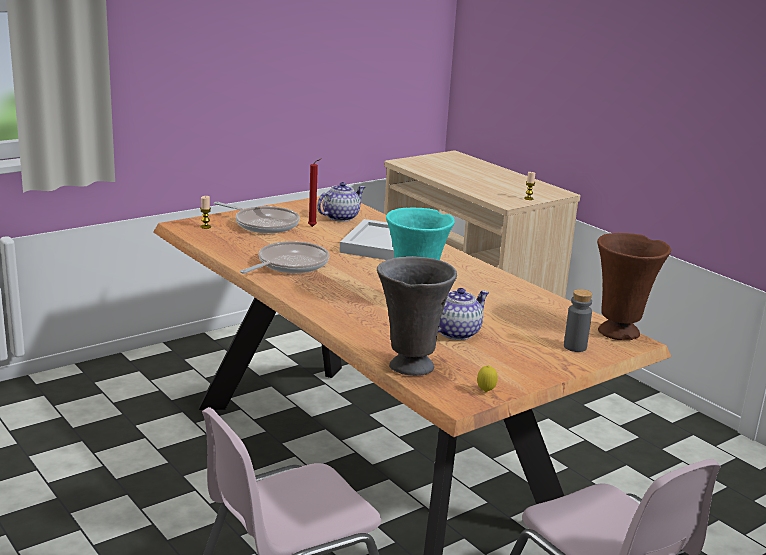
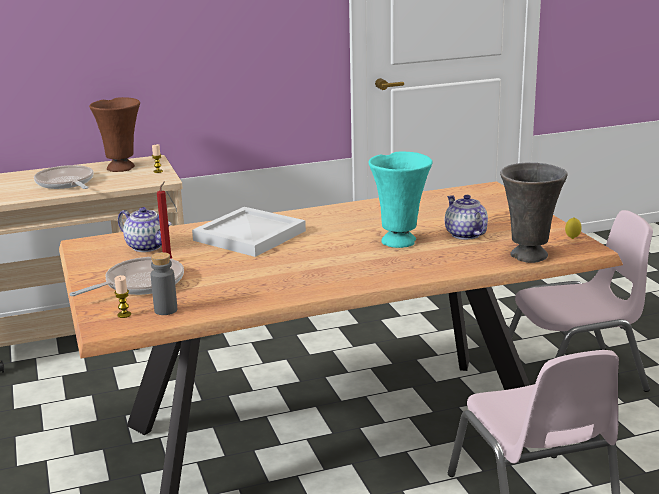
camera: 70 degrees left, 0 degrees up
(289, 264) = (277, 280): frying pan -> frying pan (66, 183)
(340, 217) = (147, 246): teapot -> teapot turned 150 degrees clockwise
(575, 347) = (497, 204): grey bottle -> grey bottle (165, 310)
(620, 333) = (475, 188): brown vase -> brown vase (122, 168)

